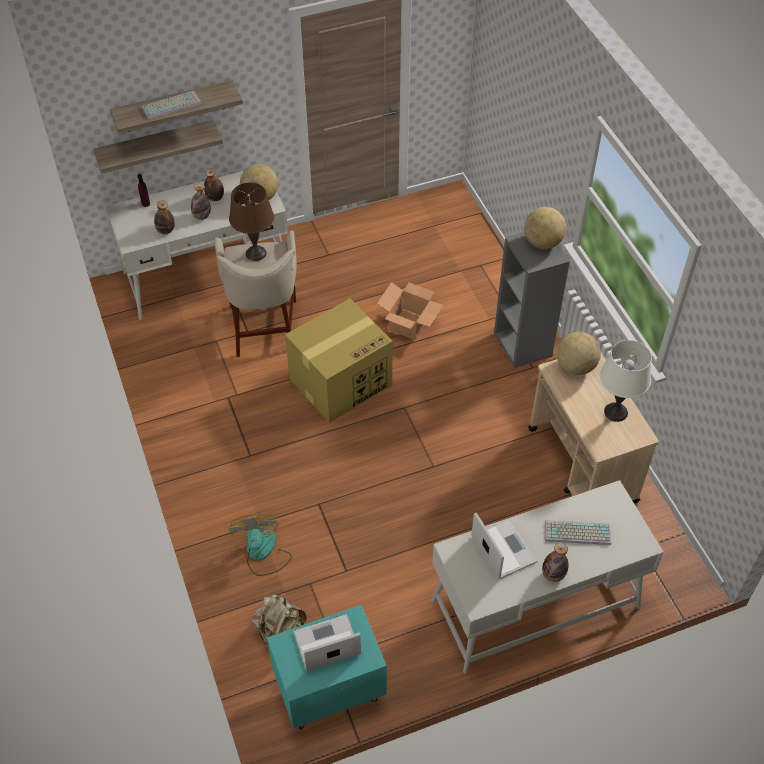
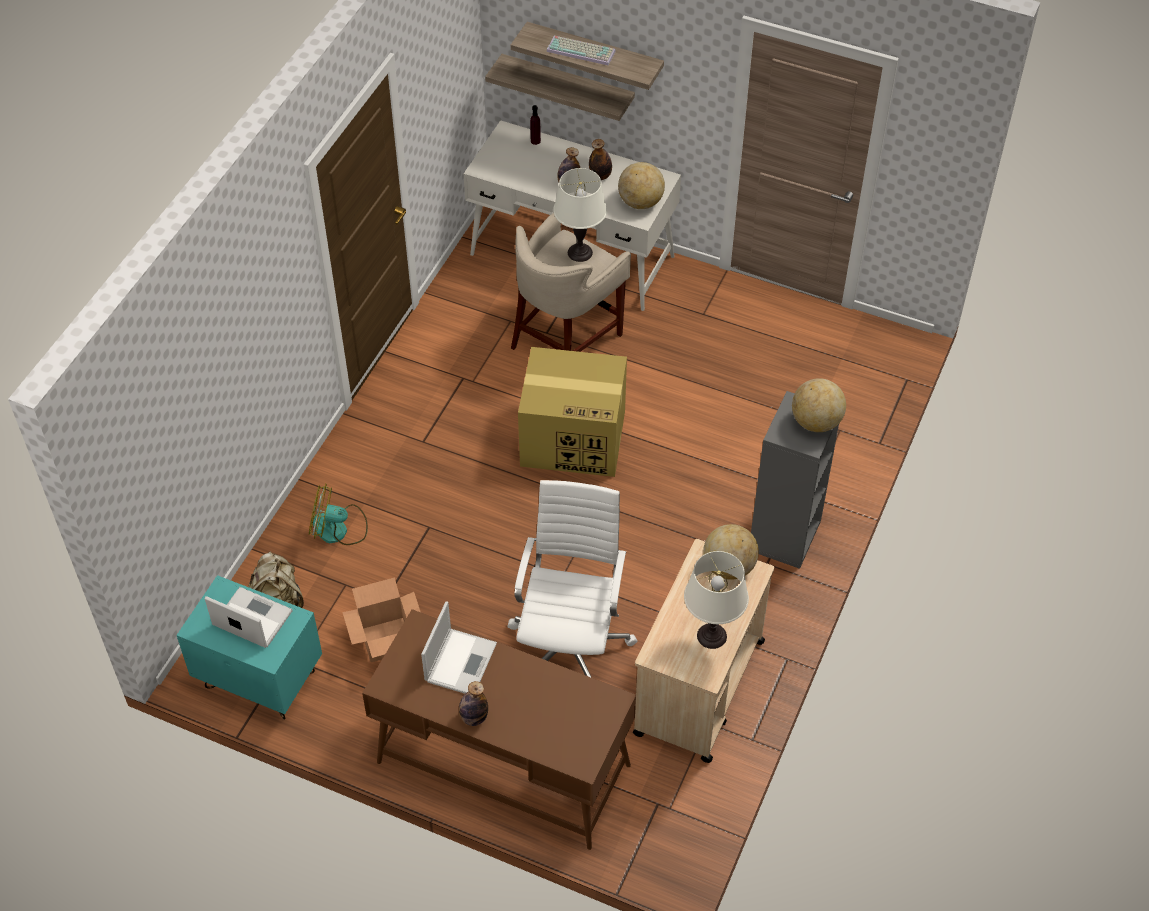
camera: 45 degrees right, 0 degrees up
(166, 231) = (523, 177): bottle -> none
(256, 253) = (579, 252): brown table lamp -> white table lamp
(262, 553) = (338, 529): fan -> fan turned 120 degrees counterclockwise
(409, 324) = (699, 434): cardboard box -> cardboard box (387, 639)
(488, 503) = (570, 646): none -> white office chair
(534, 603) = (503, 762): white desk -> brown desk
(576, 534) = (537, 704): keyboard -> none

